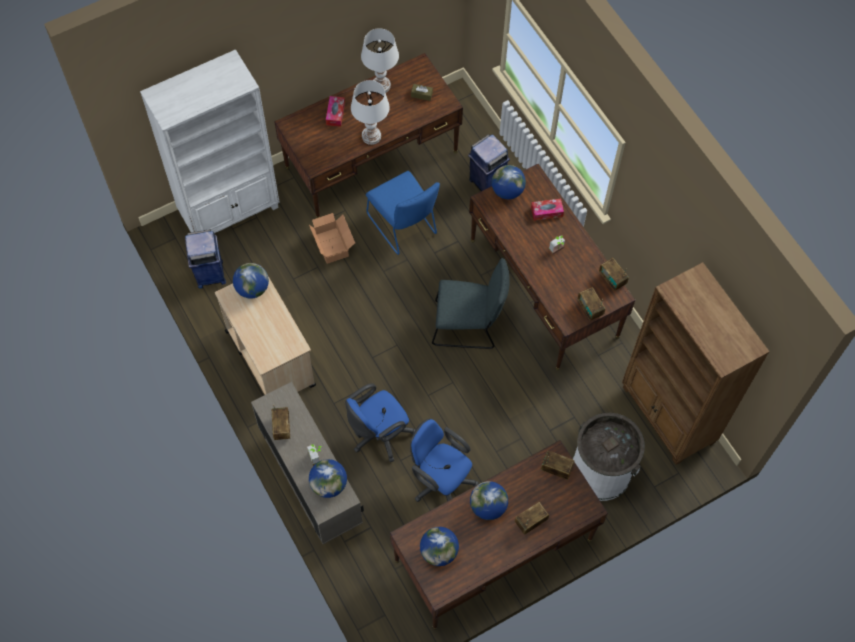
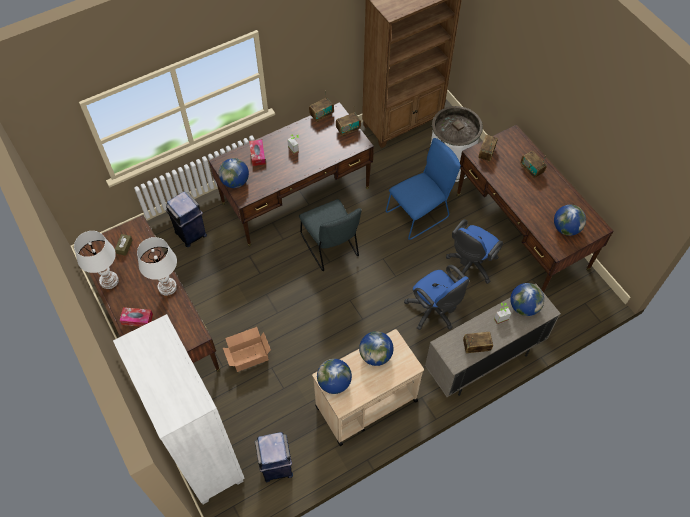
camera: 90 degrees left, 5 degrees down
(403, 226) = (232, 297): blue chair -> blue chair (419, 214)
(468, 326) = (331, 248): grey chair -> grey chair turned 150 degrees clockwise
(488, 506) = (523, 196): globe -> globe (375, 355)

